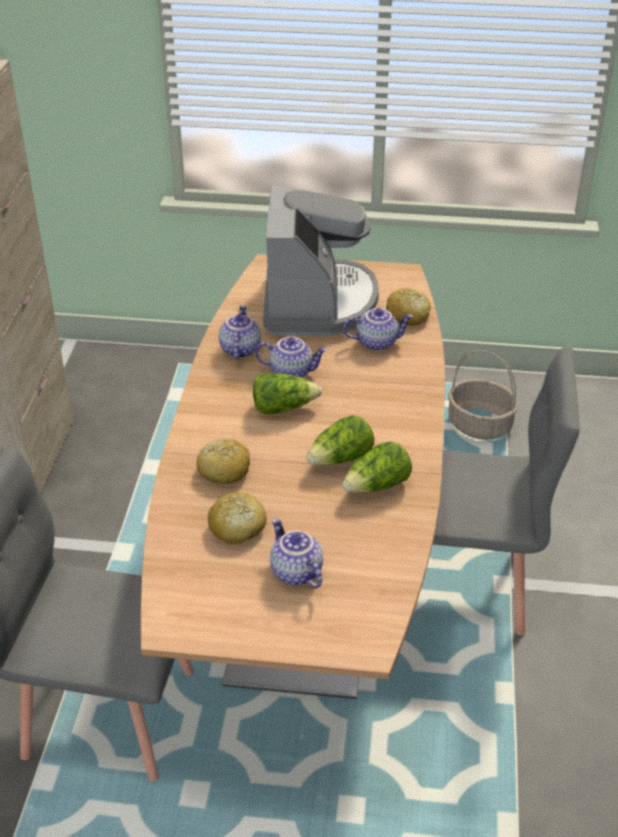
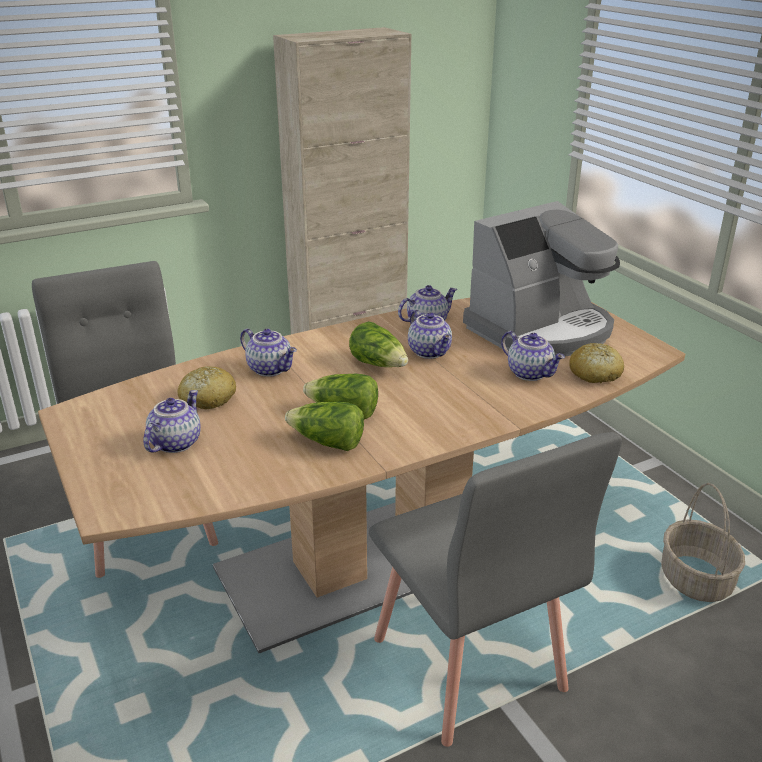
camera: 55 degrees right, 10 degrees down
(224, 469) = (271, 369): bread -> teapot

